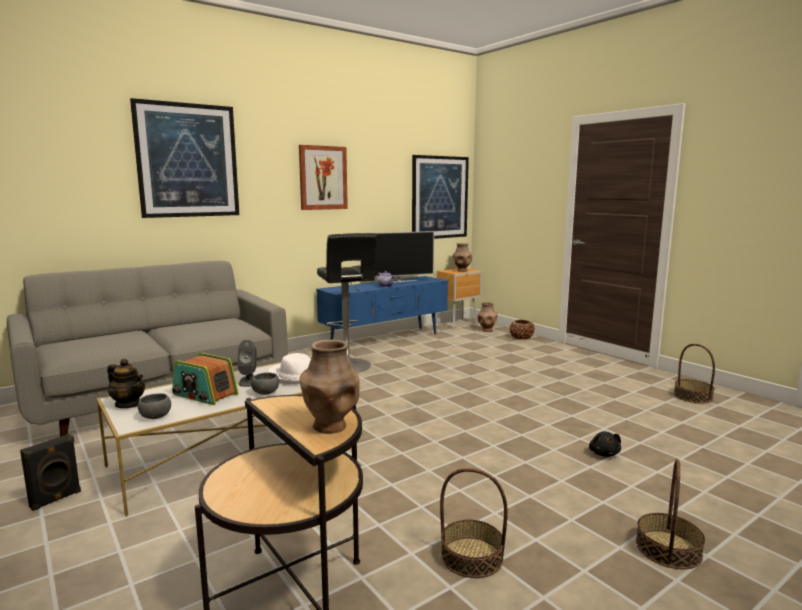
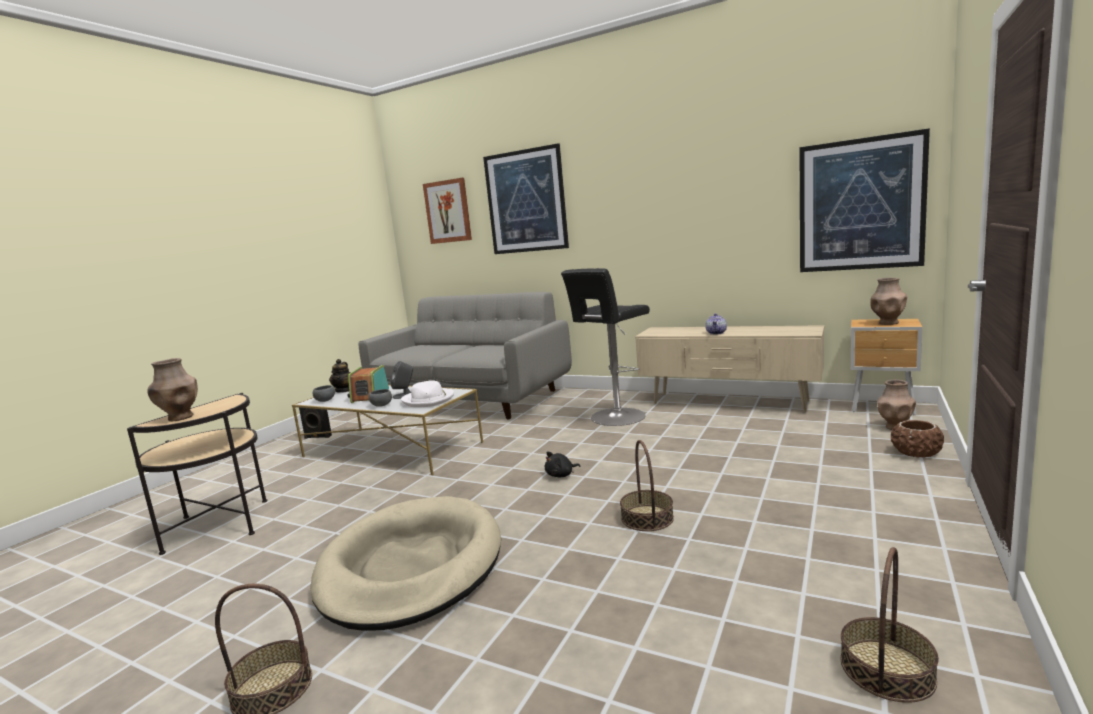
camera: 65 degrees right, 0 degrees up
(323, 178) = (658, 200): picture -> picture (448, 211)
(385, 340) = (728, 403): blue tv stand -> beige tv stand
(399, 281) = (756, 329): television -> none
(471, 557) = (257, 574): basket -> basket (647, 518)
(526, 477) = (411, 566): none -> beige dog bed
(604, 453) = (507, 605): black plush toy -> black plush toy (561, 475)

